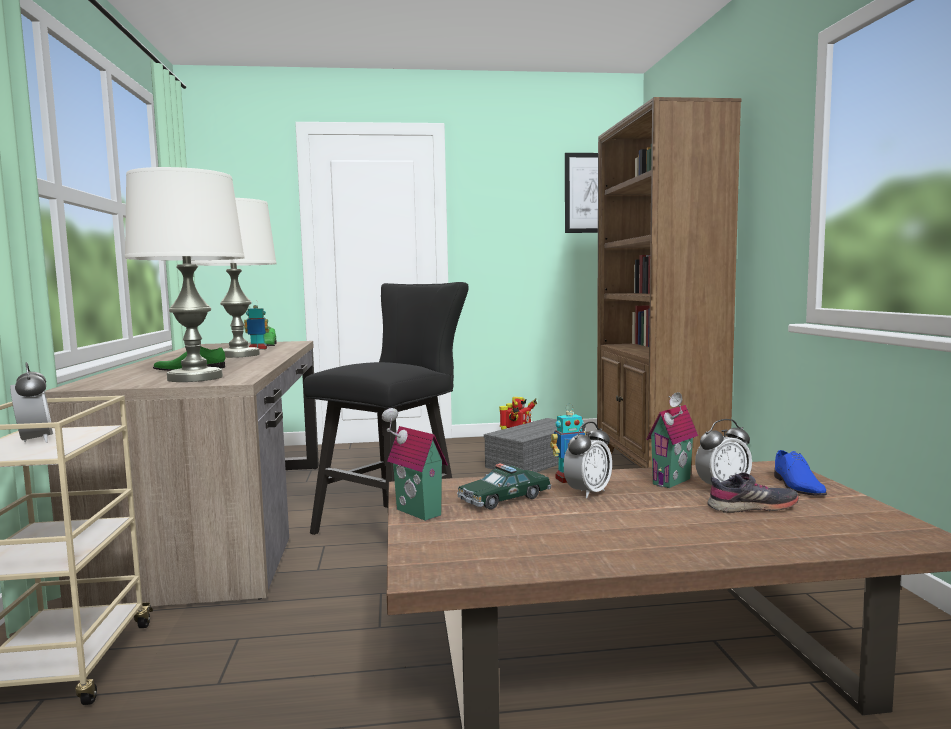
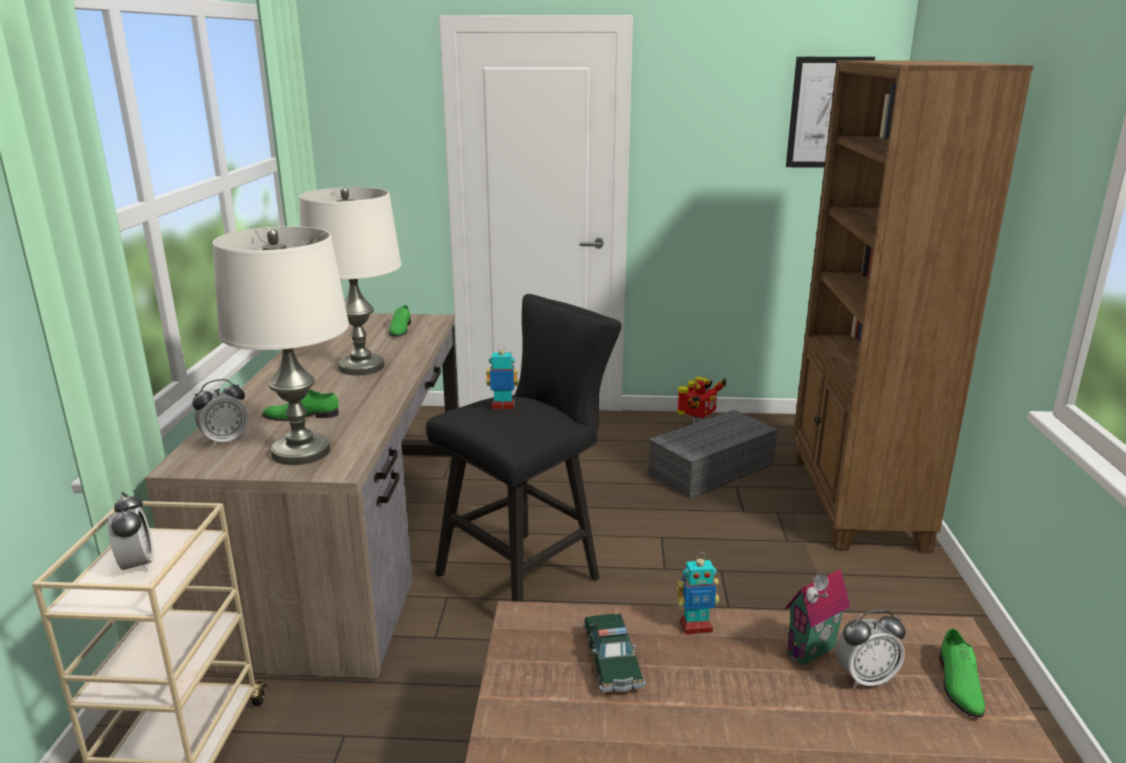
camera: 10 degrees right, 15 degrees up
(258, 349) = (386, 344): toy robot -> toy robot (503, 407)
(415, 513) = (511, 676): toy house -> none
(504, 499) = (612, 661): toy car -> toy car turned 75 degrees counterclockwise
(588, 492) = (707, 661): alarm clock -> alarm clock (225, 440)
(752, 507) = (885, 726): grey shoe -> none
(796, 485) = (958, 683): blue shoe -> green shoe

